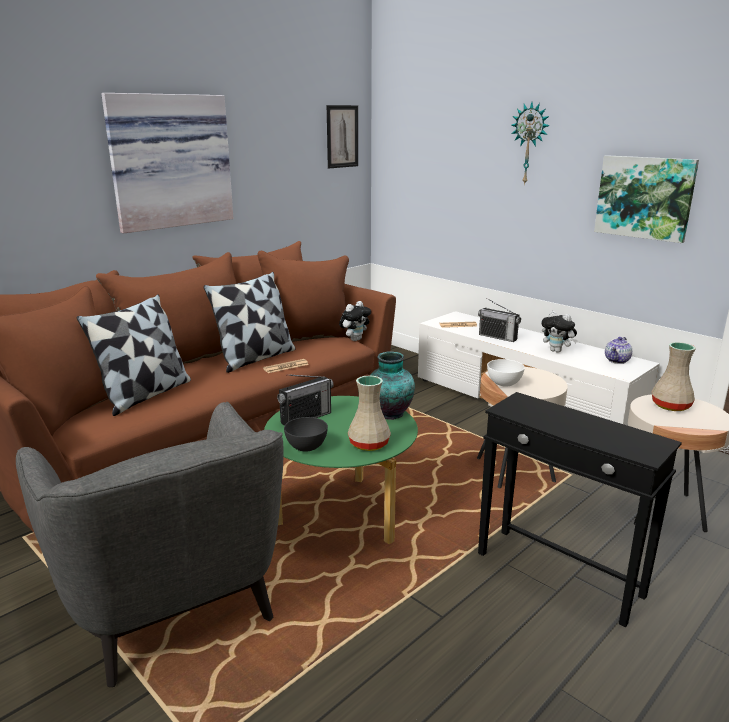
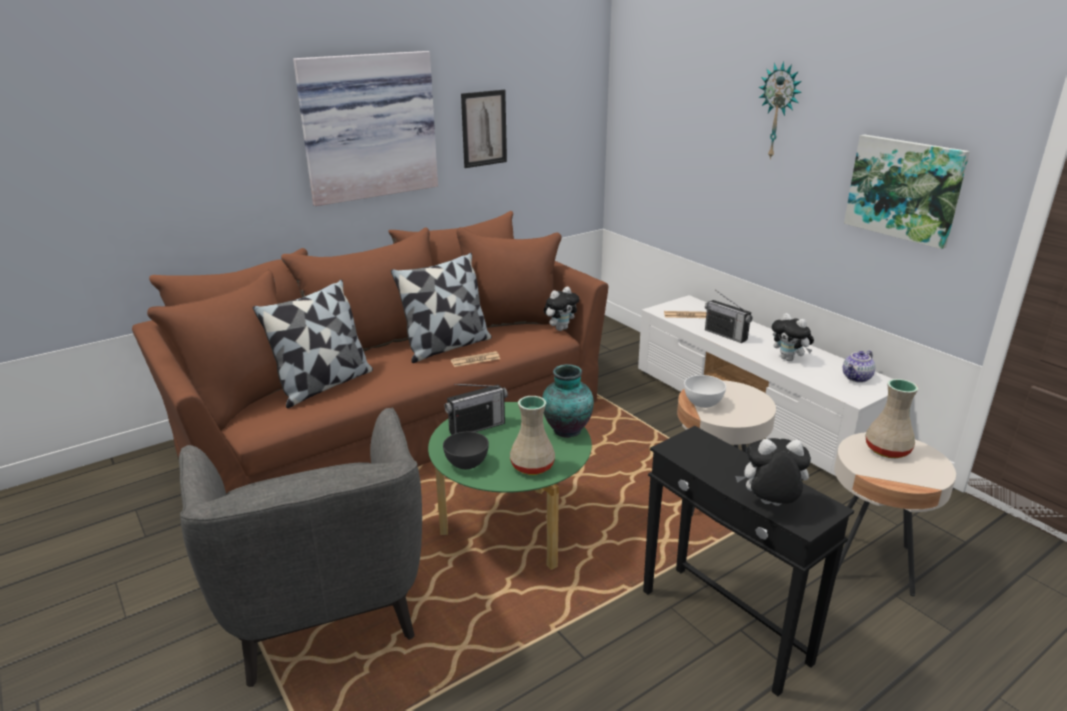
camera: 10 degrees right, 5 degrees up
(342, 136) = (571, 86): picture -> picture (484, 128)
(609, 444) = (769, 505): none -> plush toy

